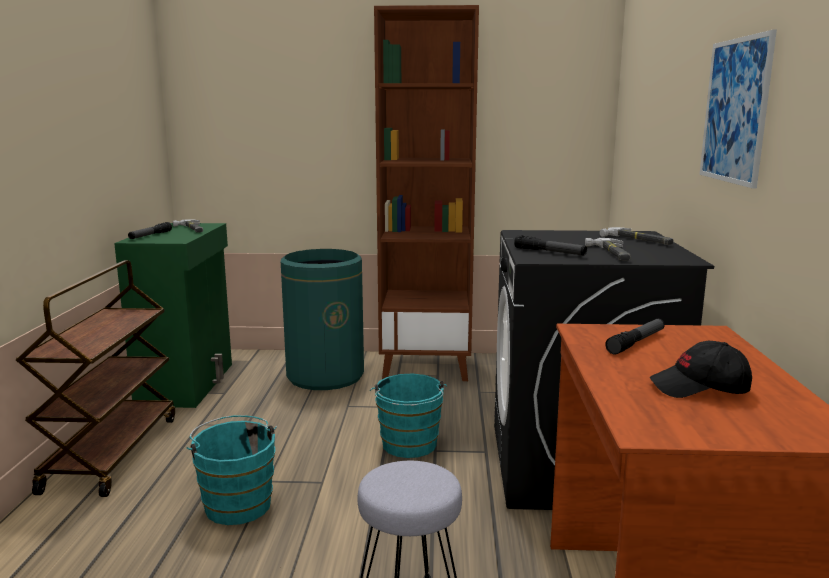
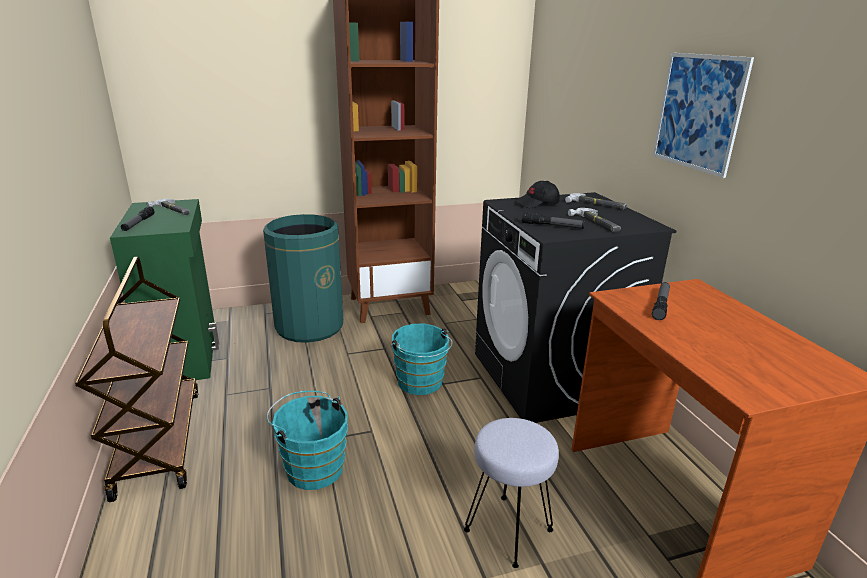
camera: 20 degrees left, 10 degrees up
(699, 388) = (741, 346): black cap -> black cap (537, 204)

